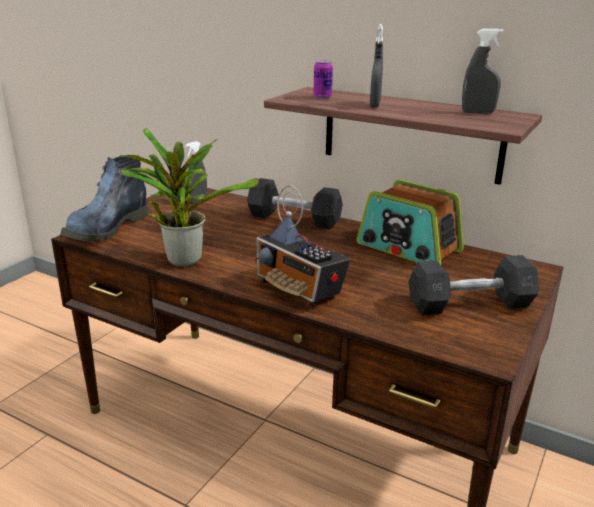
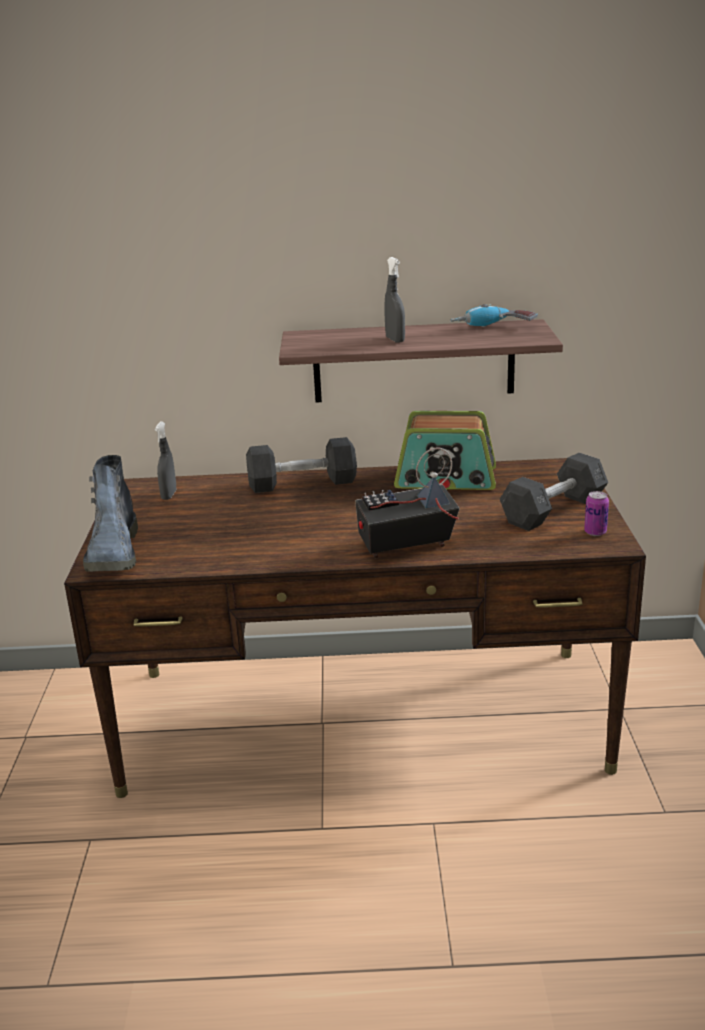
camera: 30 degrees left, 0 degrees up
(182, 258) = (250, 554): potted plant -> none
(299, 291) = (404, 546): radio -> radio turned 150 degrees clockwise
(322, 97) = (328, 341): can -> can (595, 532)
(478, 112) = (493, 328): grey spray bottle -> power drill

